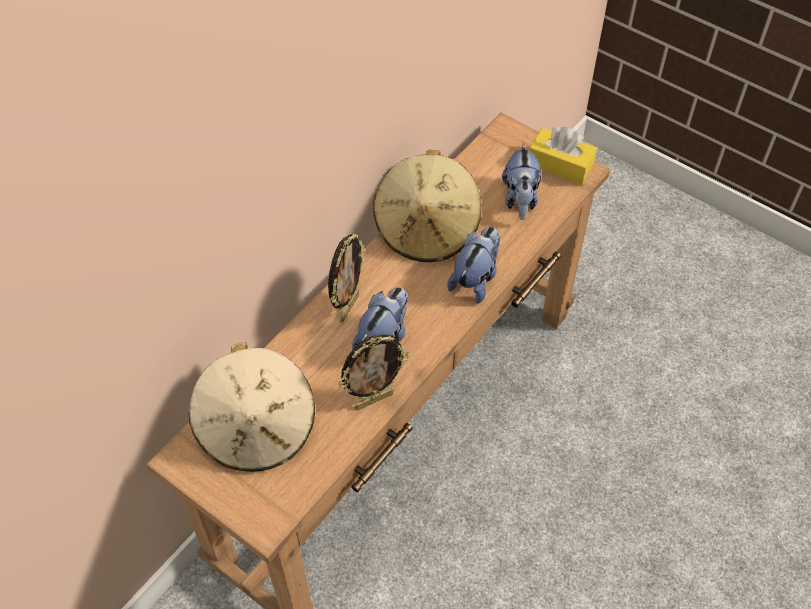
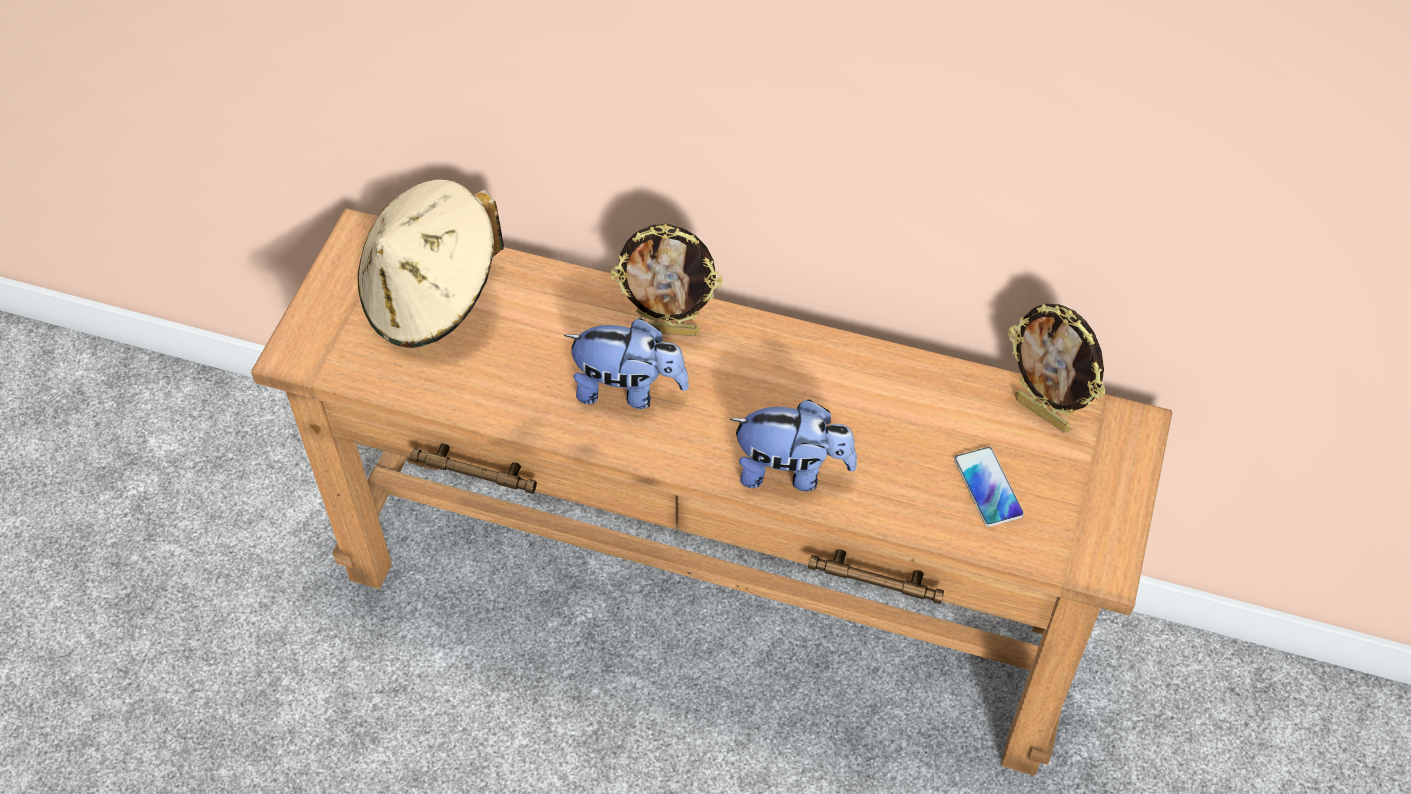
camera: 70 degrees right, 0 degrees up
(374, 399) = (523, 409): picture frame -> picture frame (1043, 413)
(427, 229) = (859, 381): beige hat -> none
(520, 199) = (988, 487): plush toy -> phone
(560, 165) = (1097, 526): yellow tissue box -> none

